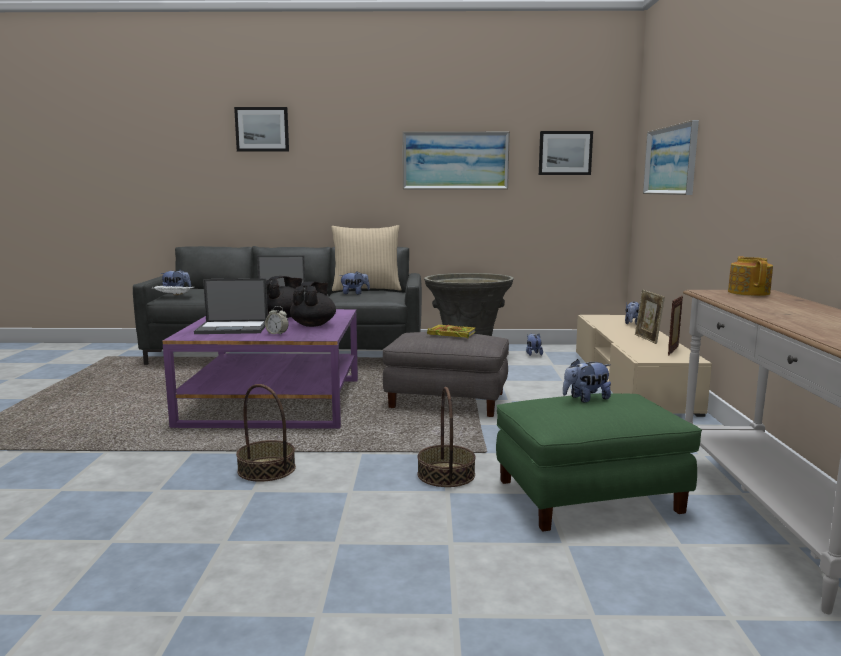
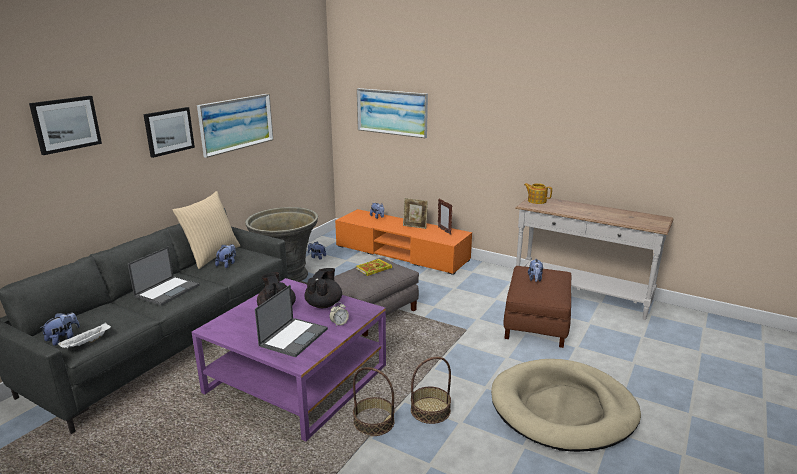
camera: 60 degrees left, 10 degrees up
(313, 325) = (324, 304): black teapot -> black teapot turned 60 degrees clockwise
(346, 558) = (563, 408): none -> beige dog bed
(446, 474) = (485, 351): basket -> basket (374, 422)
(565, 153) = (298, 104): picture -> picture (169, 131)
(588, 497) = (537, 324): green ottoman -> brown ottoman
(630, 380) = (401, 253): beige tv stand -> orange tv stand

